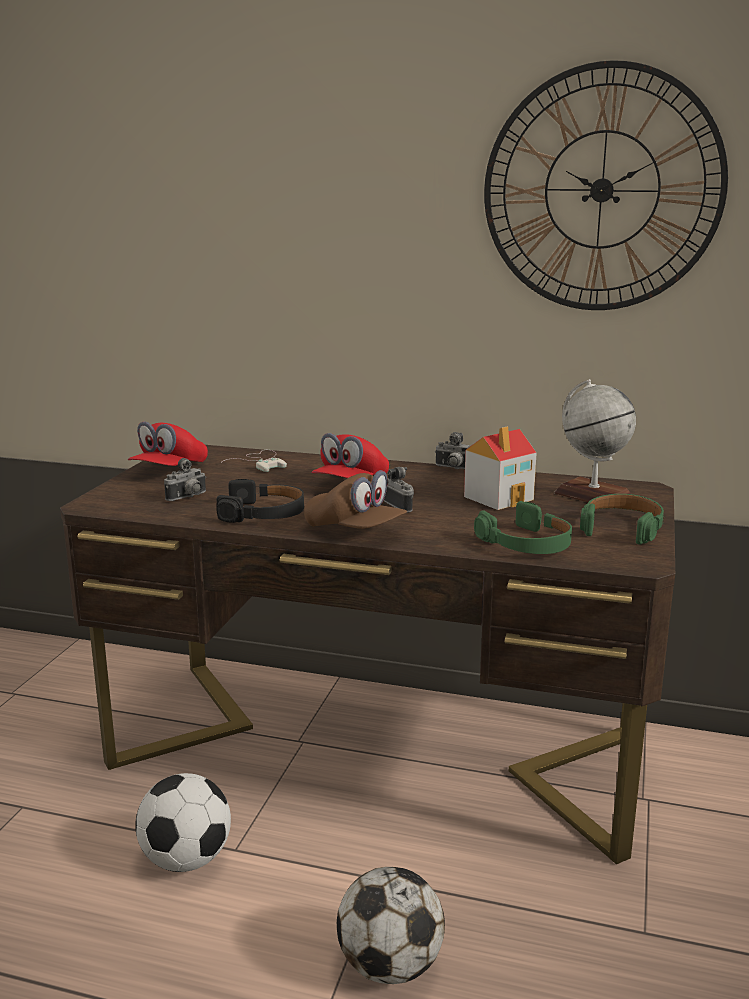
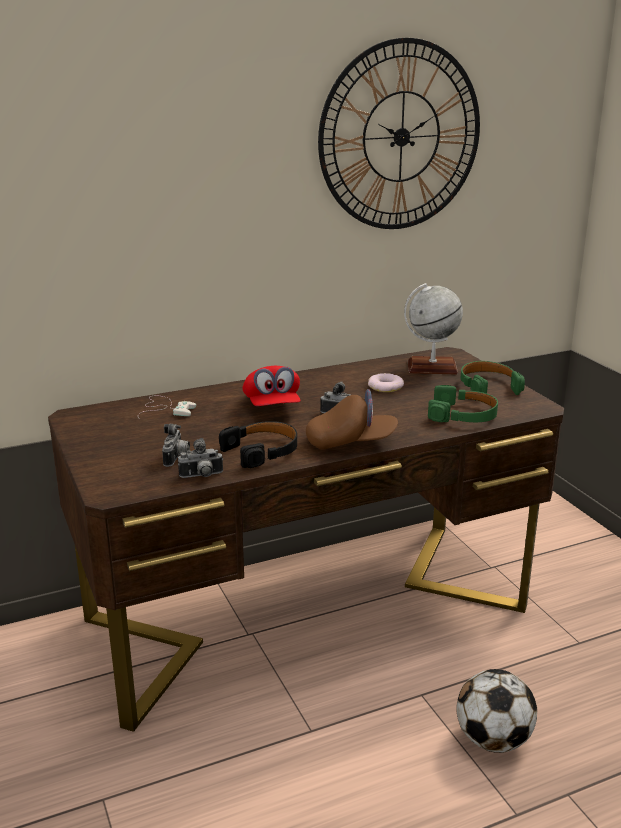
camera: 40 degrees left, 5 degrees up
(169, 470) = (105, 440): red cap -> none
(187, 860) = (289, 757): football -> none
(453, 468) = (313, 372): camera -> camera (202, 476)
(499, 498) = (385, 387): toy house -> donut

